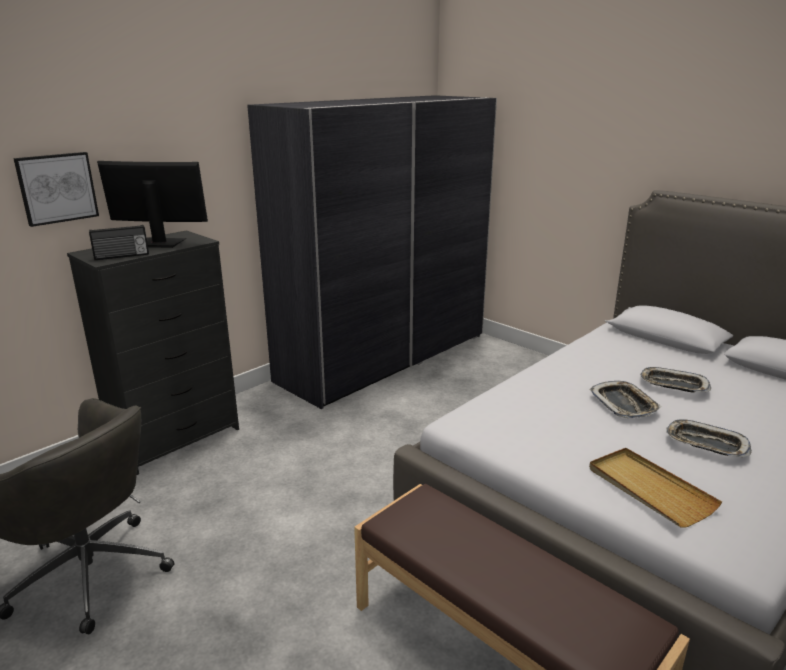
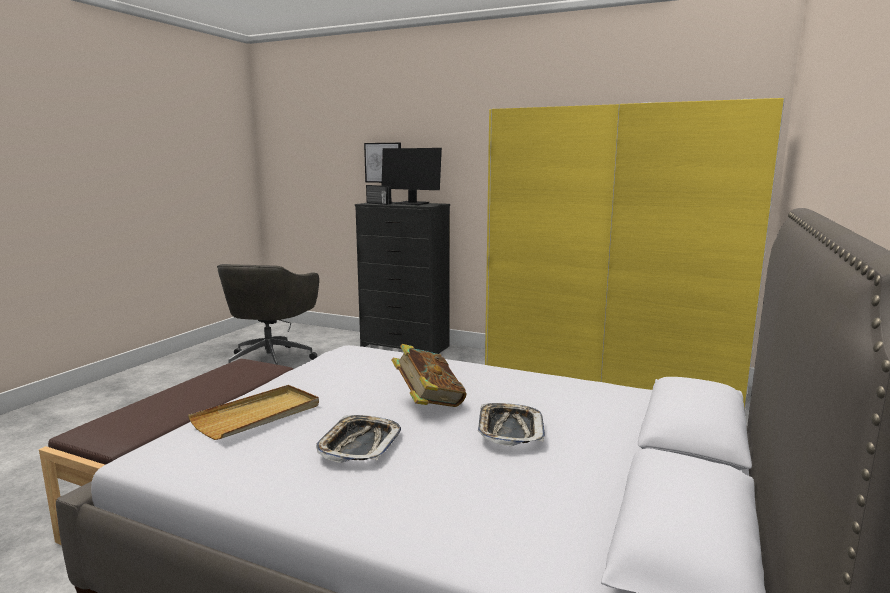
camera: 70 degrees right, 10 degrees down
(159, 243) = (412, 204): monitor -> monitor turned 135 degrees clockwise
(384, 357) = (610, 381): grey wardrobe -> yellow wardrobe
(623, 404) = (428, 403): tray -> book

